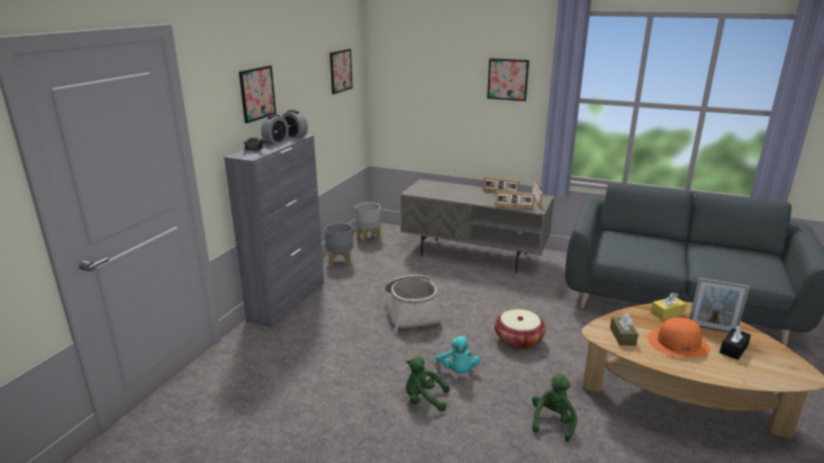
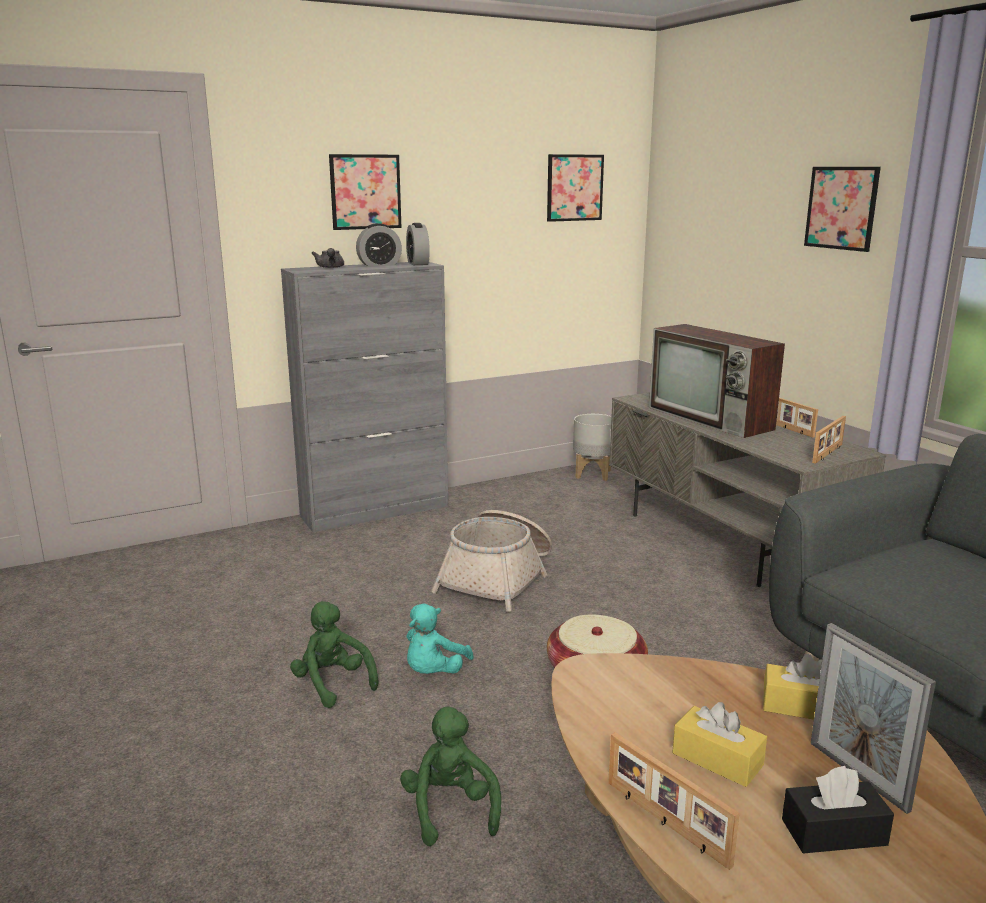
camera: 40 degrees right, 5 degrees down
(340, 262) = (508, 490): grey planter -> none
(465, 195) = (712, 419): none -> television
(514, 207) = (765, 450): picture frame -> picture frame (665, 823)
(552, 422) = (450, 809): green plush toy -> green plush toy turned 75 degrees counterclockwise
(622, 336) = (623, 697): brown tissue box -> none
(678, 343) = (717, 759): orange hat -> yellow tissue box

